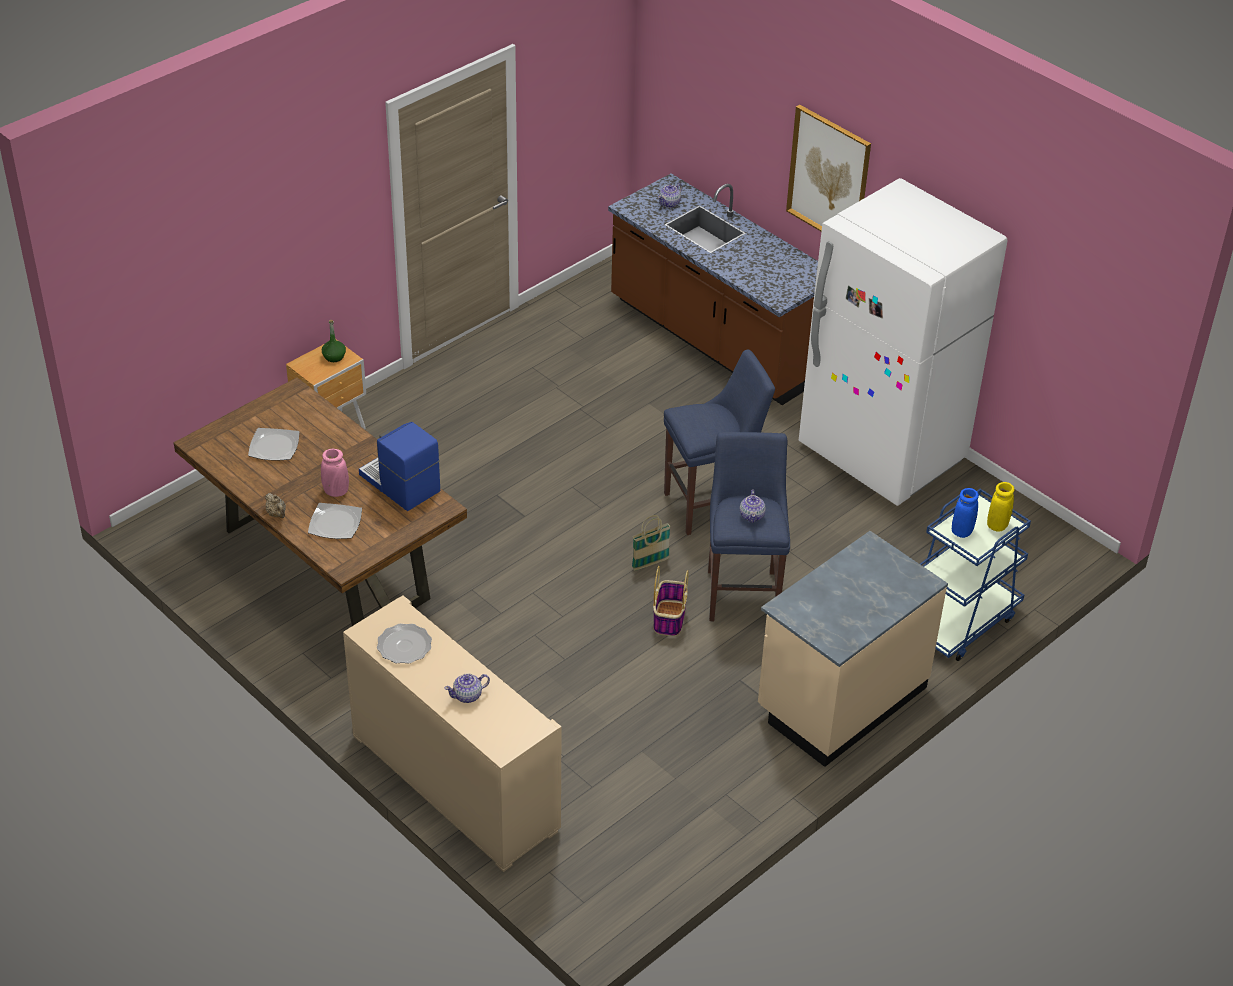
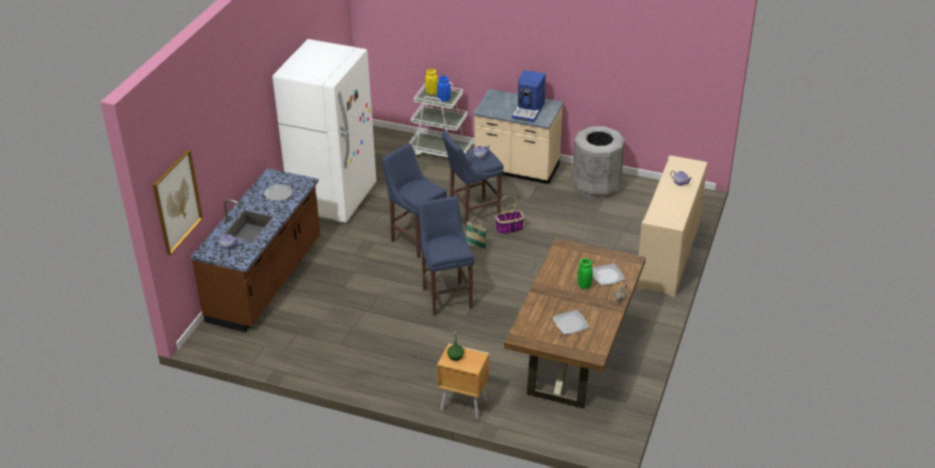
camera: 115 degrees left, 5 degrees down
(336, 491) = (584, 285): pink vase -> green vase
(399, 484) = (558, 266): coffee machine -> coffee machine (529, 110)
(404, 645) = (671, 210): plate -> plate (278, 194)
(553, 490) = (447, 296): none -> blue stool
(715, 784) = (596, 187): none -> grey trash can
(829, 177) = (247, 126): picture -> picture (177, 202)
(959, 621) = (440, 151): blue cart -> white cart

